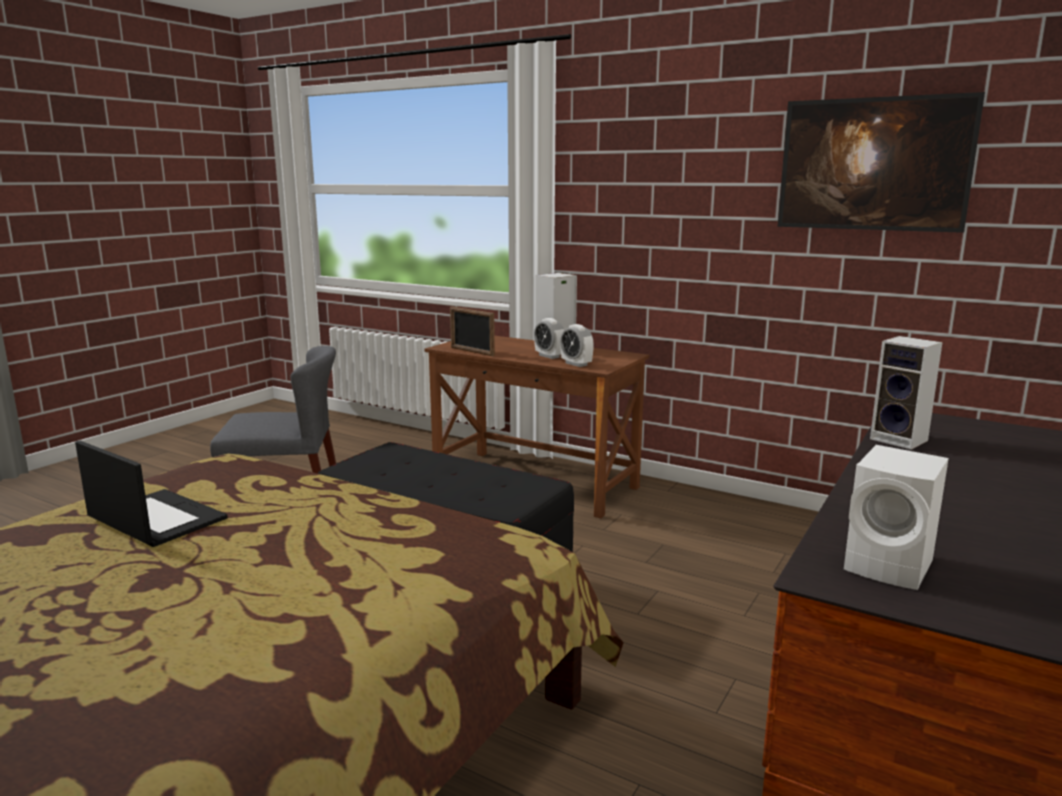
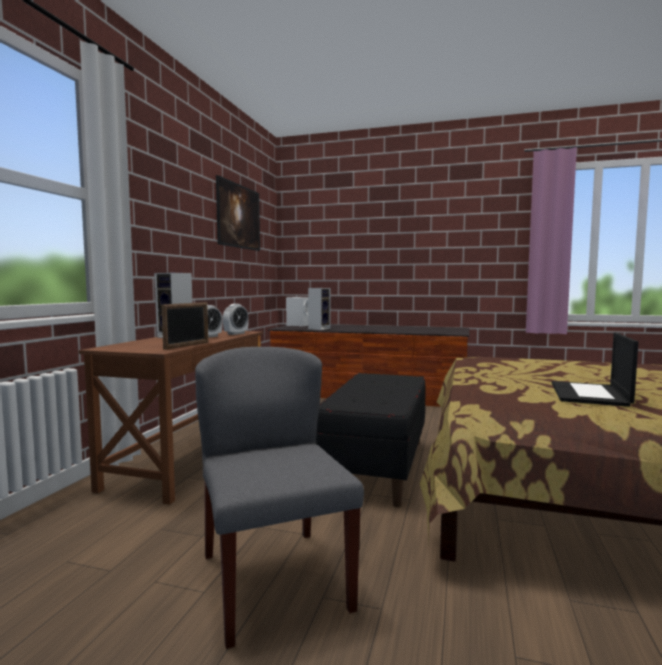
camera: 105 degrees left, 10 degrees down
(891, 567) = (440, 331): white speaker -> white speaker (299, 325)

